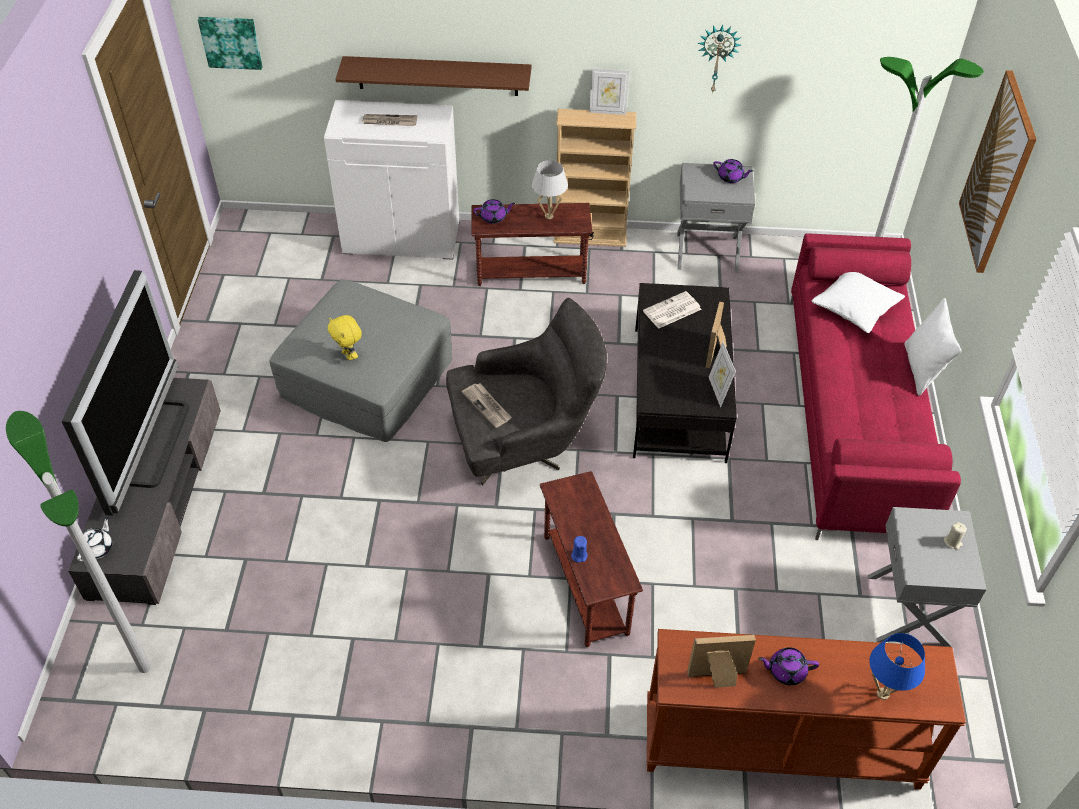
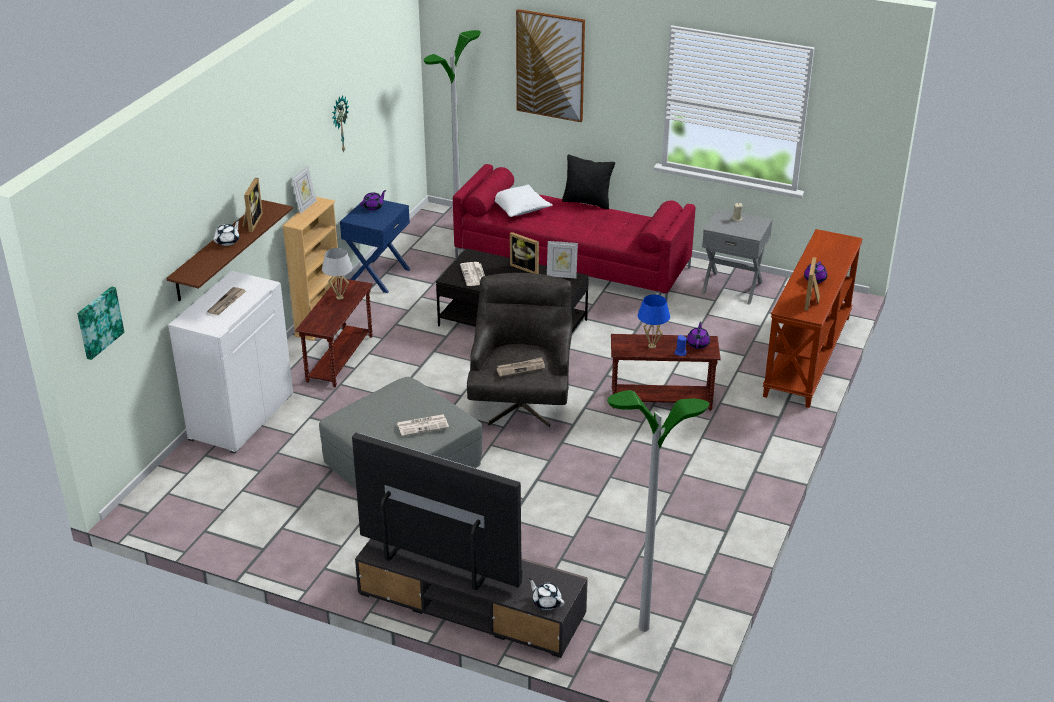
camera: 70 degrees left, 15 degrees down
(349, 355) = (423, 425): yellow plush toy -> newspaper
(430, 69) = (228, 241): none -> white teapot
(477, 72) = (251, 222): none -> picture frame
(494, 217) = (320, 322): purple teapot -> purple teapot (698, 344)
(707, 251) = (378, 276): grey nightstand -> blue nightstand
(883, 694) = (838, 255): blue table lamp -> blue table lamp (652, 346)
(922, 369) = (587, 202): white pillow -> black pillow

